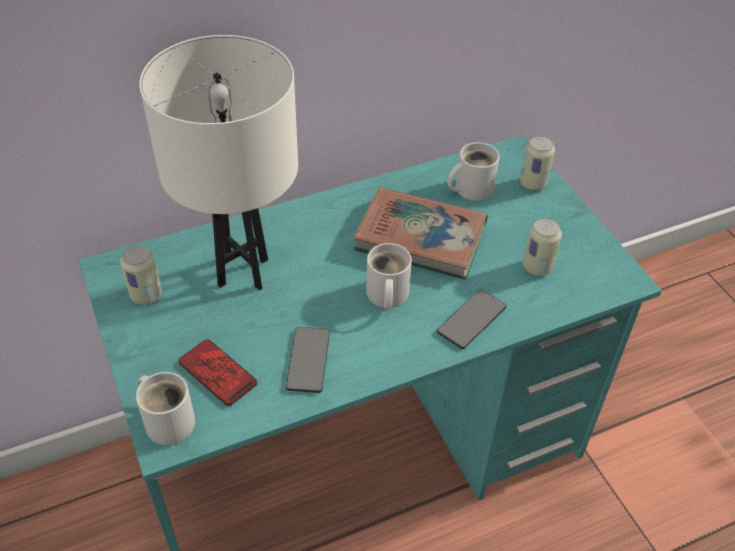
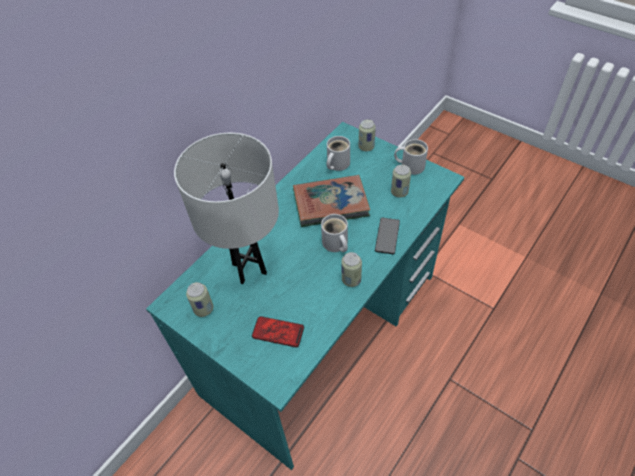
camera: 25 degrees left, 5 degrees up
(168, 419) = (270, 371): white mug -> white mug (410, 165)
(308, 360) = (321, 300): phone -> none
(372, 354) = (351, 280): none -> can

